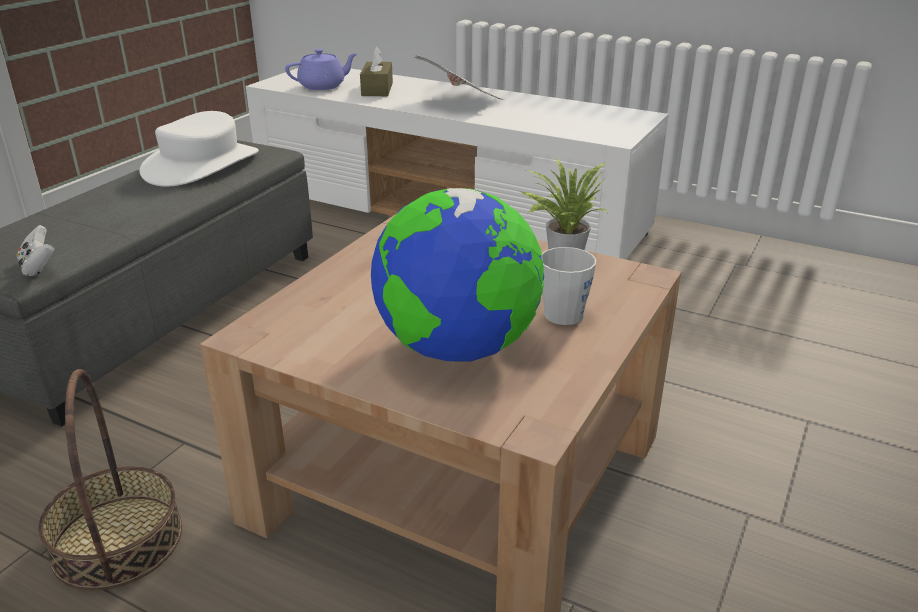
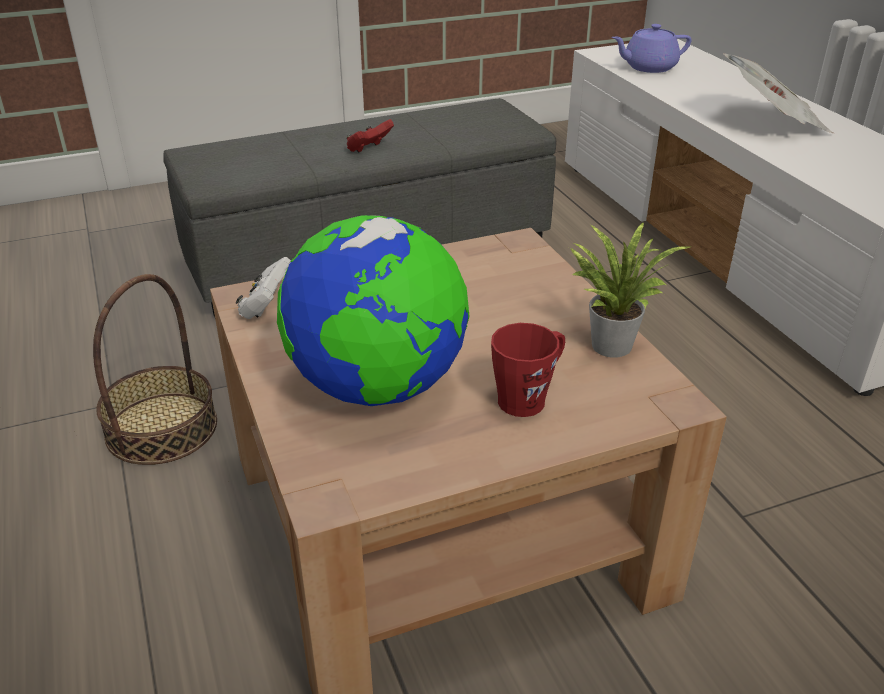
camera: 40 degrees right, 5 degrees up
(39, 267) = (227, 179): white game controller -> white game controller (266, 307)
(154, 203) = (369, 149): none -> red game controller
(202, 165) = (450, 124): white hat -> none
(323, 86) = (648, 67): purple teapot -> purple teapot turned 150 degrees clockwise
(377, 89) = (700, 84): brown tissue box -> none
(564, 310) = (528, 398): grey mug -> red mug

